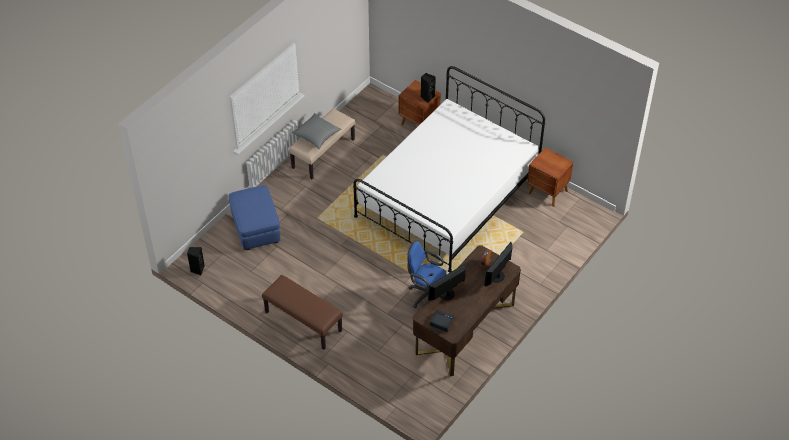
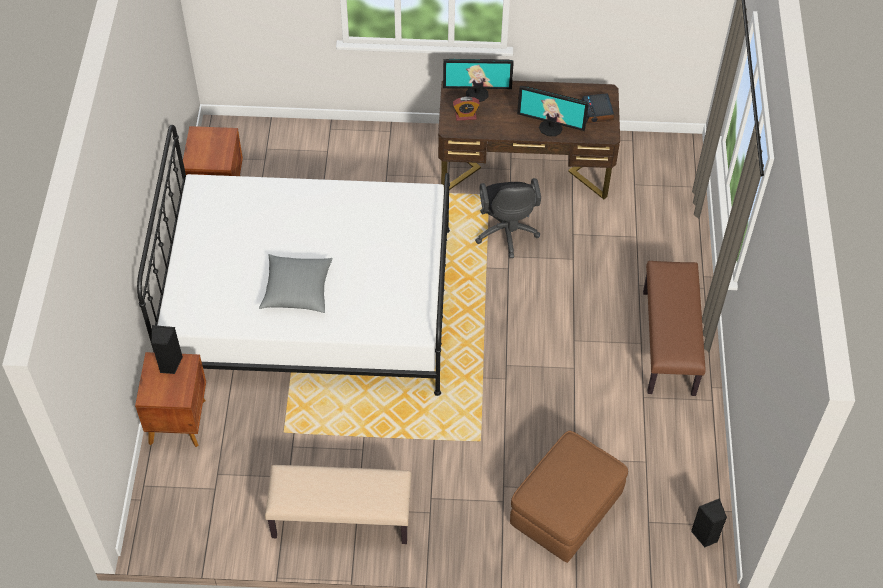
camera: 125 degrees left, 5 degrees up
(256, 228) = (565, 511): blue ottoman -> brown ottoman
(316, 135) = (353, 491): grey pillow -> grey pillow (297, 290)
(426, 295) = (506, 234): blue office chair -> black office chair

